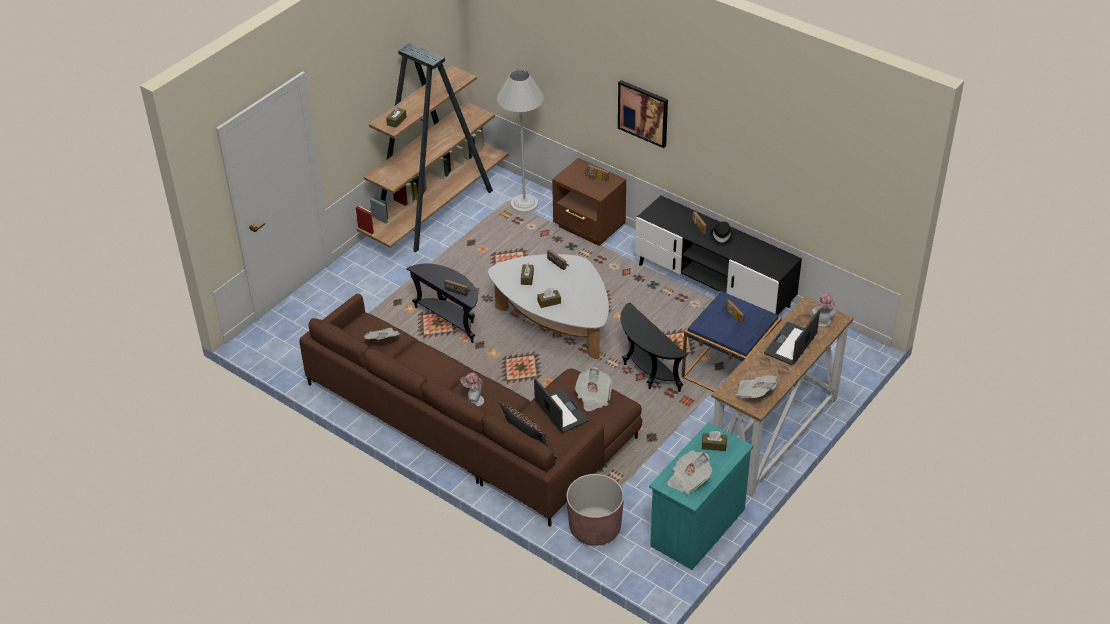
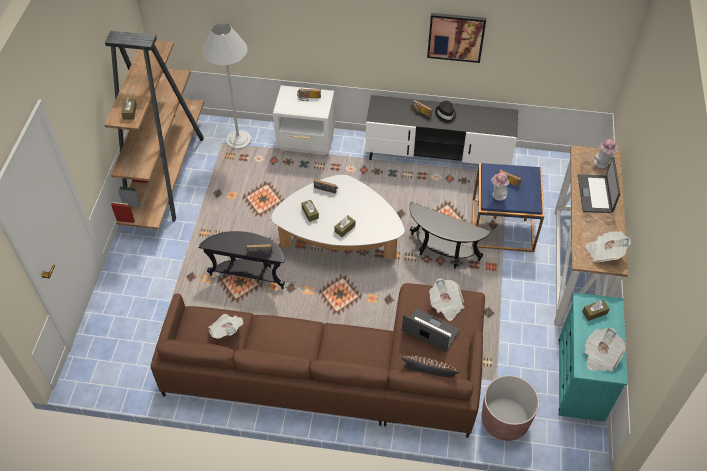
camera: 30 degrees left, 10 degrees up
(473, 400) = (349, 355): hat -> hat (497, 195)
(589, 228) = (307, 142): brown nightstand -> white nightstand
(643, 113) = (348, 28): picture -> picture (456, 37)

